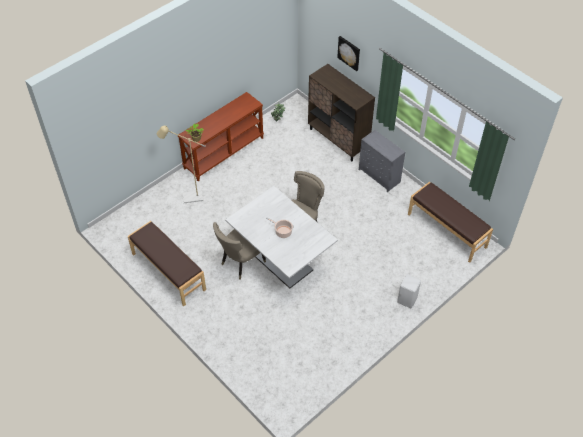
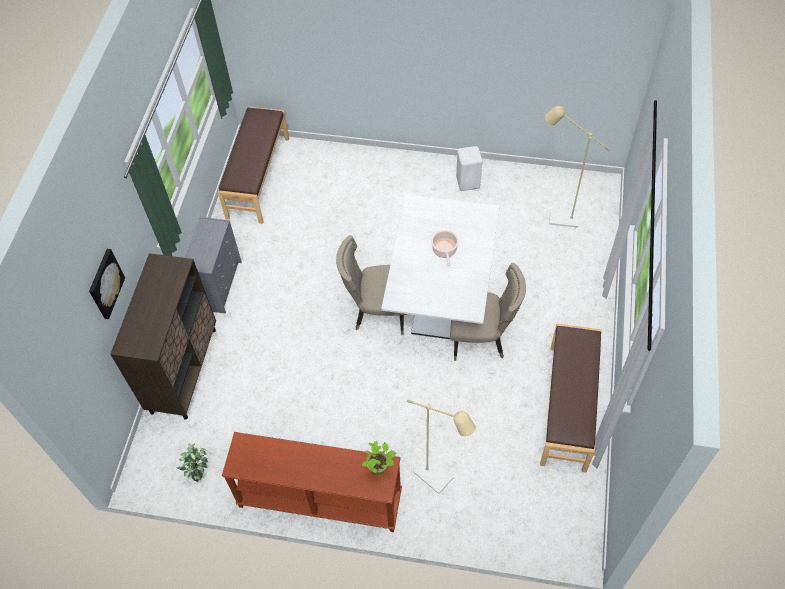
camera: 125 degrees left, 5 degrees up
(282, 360) = (558, 218): none -> beige floor lamp
(407, 300) = (386, 161): white stool -> white stool (468, 182)

